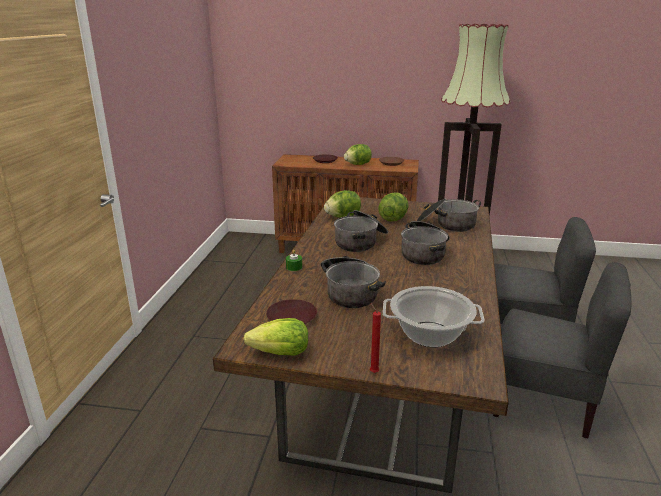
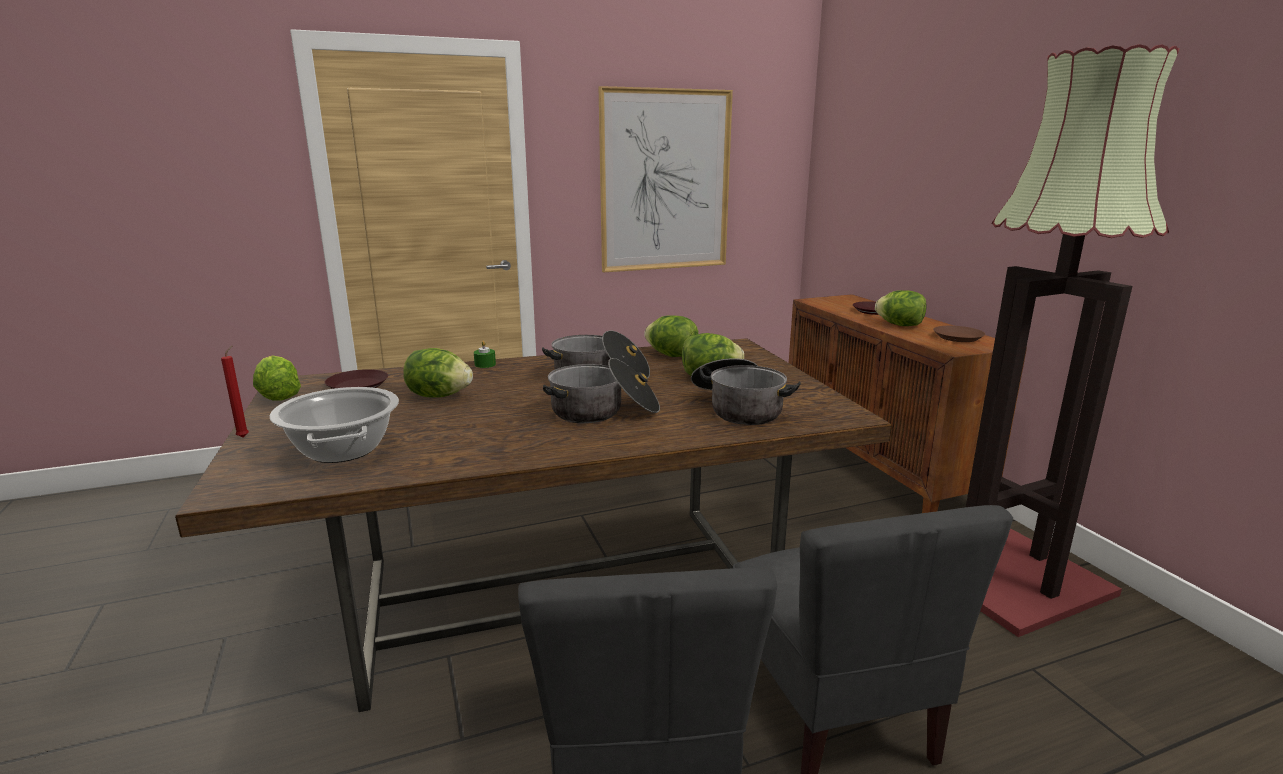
camera: 60 degrees right, 5 degrees down
(167, 97) = (665, 181): none -> picture
(349, 291) = (439, 396): cooking pot -> lettuce

